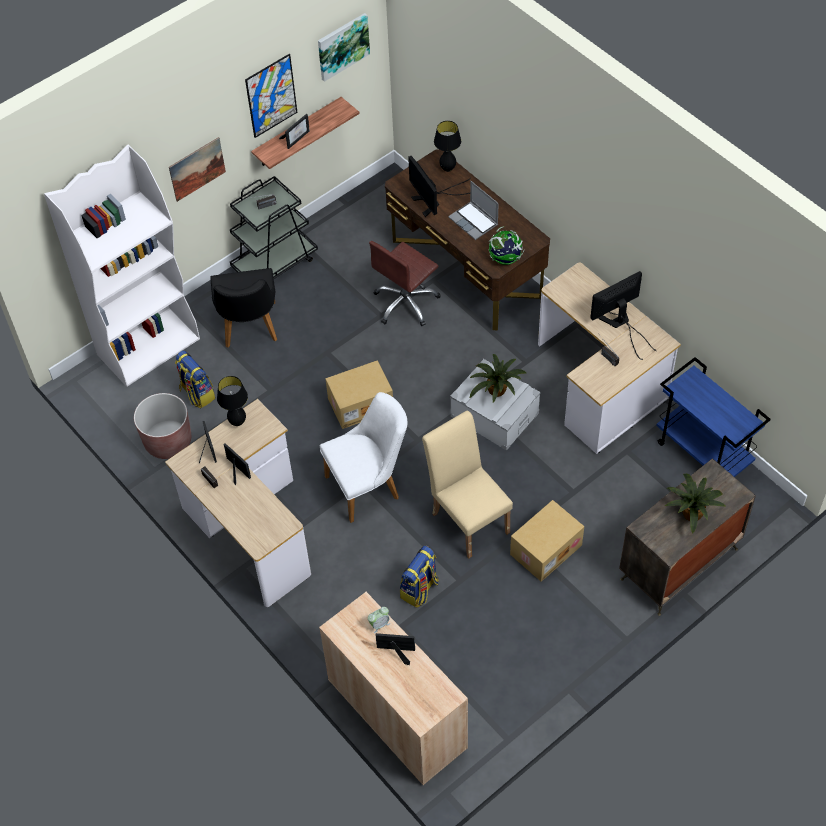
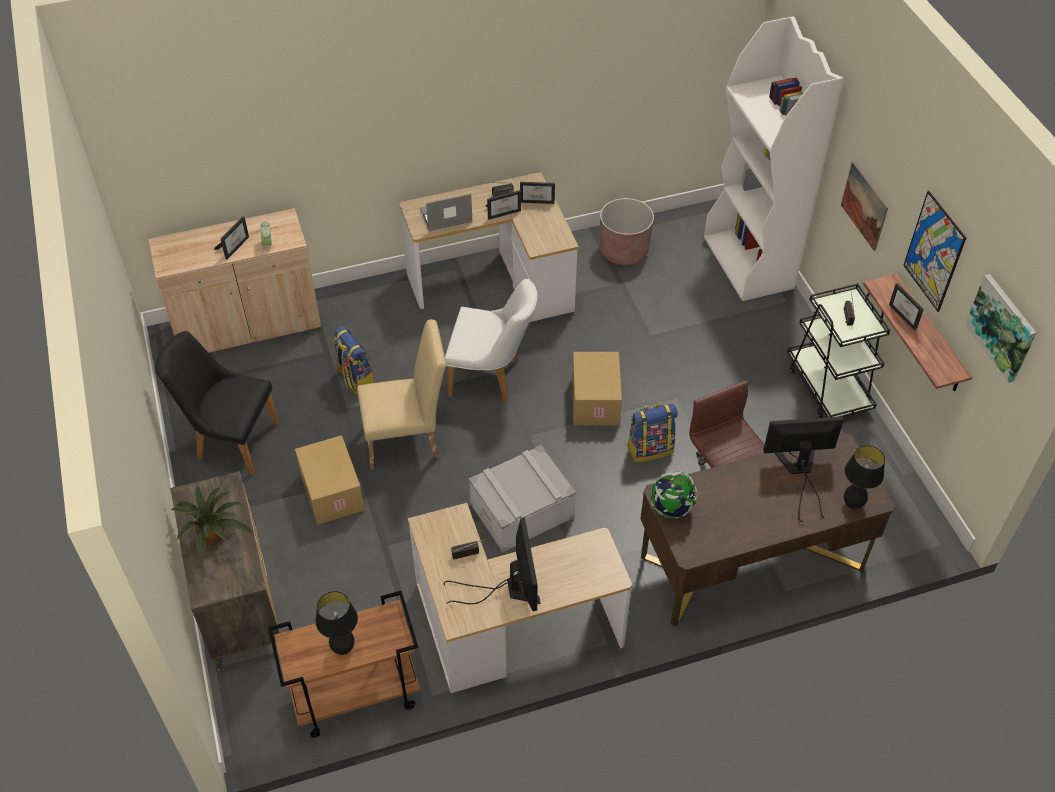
camera: 110 degrees right, 5 degrees down
(196, 393) = (672, 283): backpack -> backpack (650, 448)
(238, 422) = (557, 226): black table lamp -> black table lamp (343, 649)
(249, 329) = (738, 341): black chair -> black chair (230, 440)
(369, 485) = (492, 377): white chair -> white chair turned 75 degrees counterclockwise
(474, 221) = (747, 499): laptop -> laptop (445, 216)
(496, 391) = (524, 486): potted plant -> none
(703, 454) = (355, 696): blue cart -> brown cart

